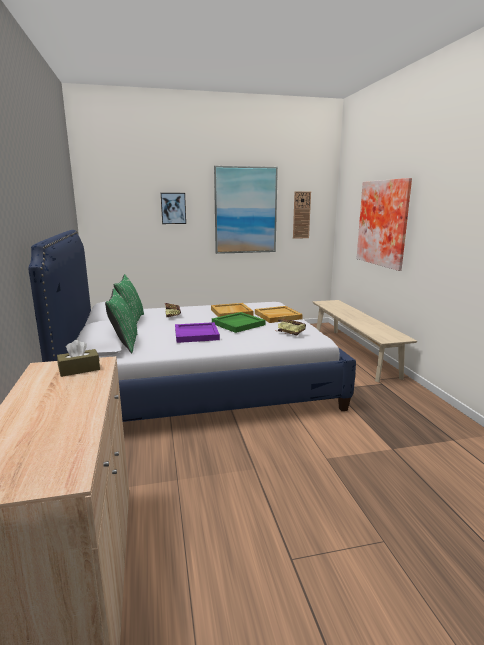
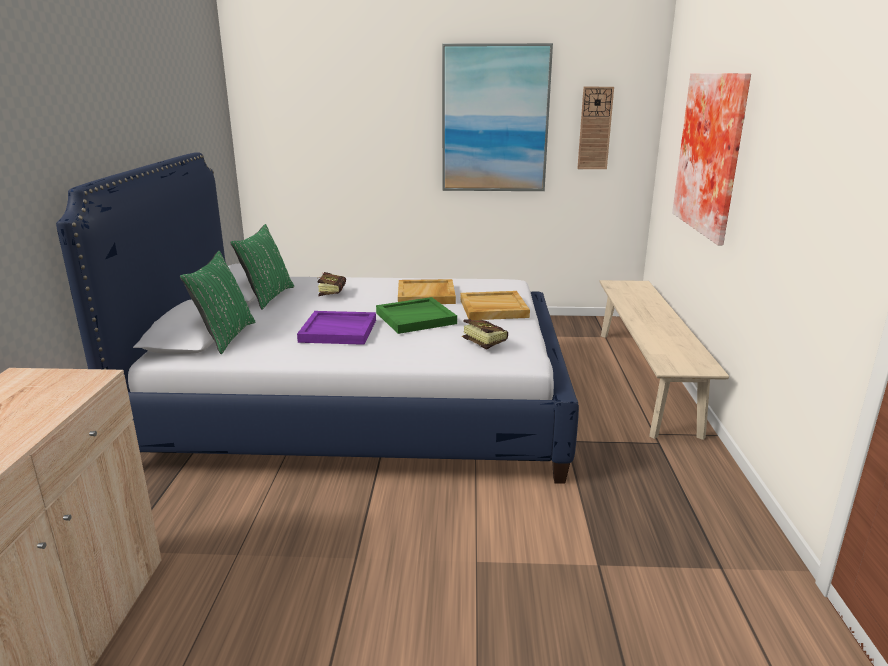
camera: 15 degrees right, 5 degrees up
(79, 369) = (53, 387): brown tissue box -> none
(173, 208) = (375, 115): picture -> none

